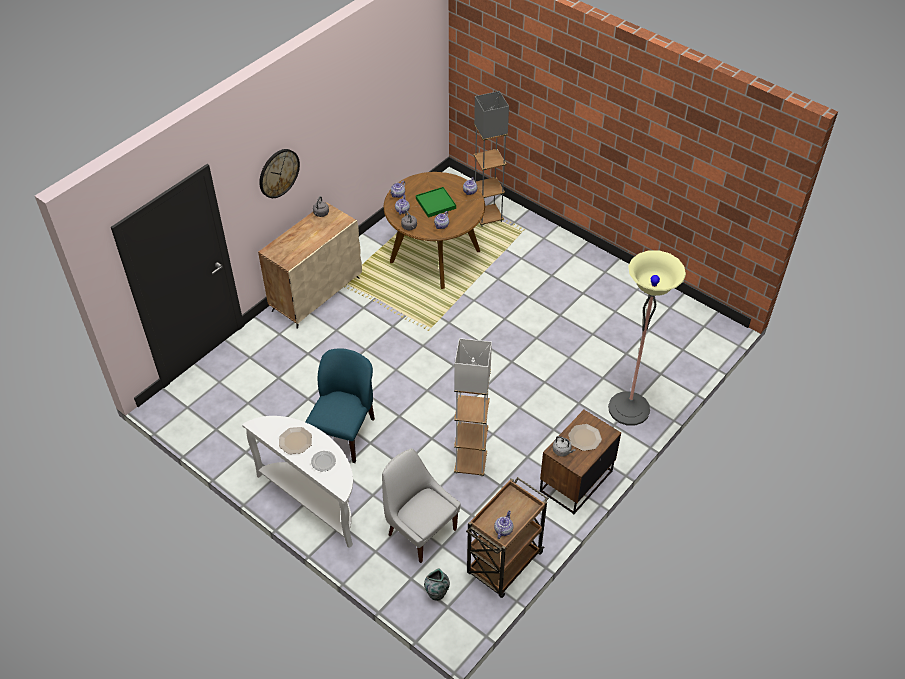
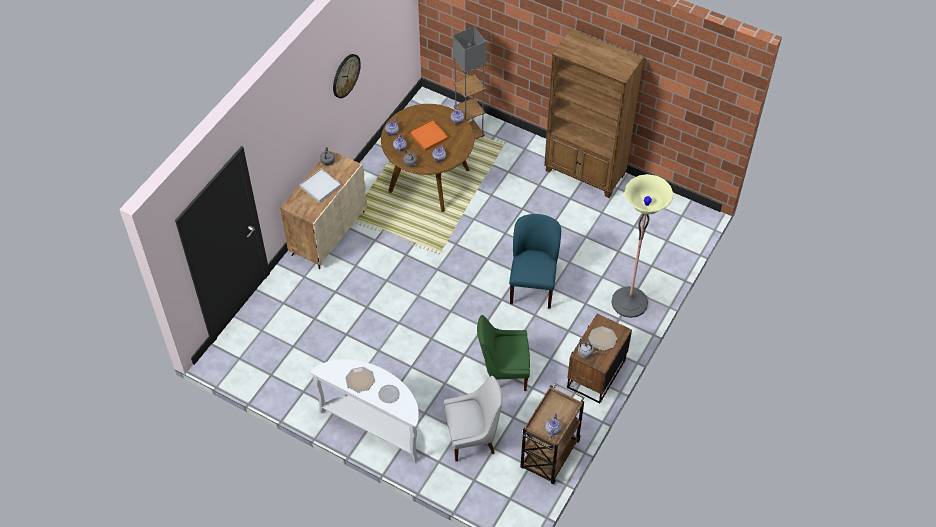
camera: 10 degrees left, 5 degrees up
(278, 173) = (293, 136): wall clock -> wall clock (345, 75)
(306, 236) = (320, 187): none -> white tray
(344, 433) = (386, 362): blue chair -> blue chair (532, 285)
(420, 530) = (472, 438): white chair -> white chair turned 135 degrees clockwise
(435, 203) = (428, 136): green tray -> orange tray
(437, 593) = (499, 489): vase -> none
(470, 464) = (503, 372): white floor lamp -> green chair
(604, 270) = (585, 173): none -> brown bookcase

